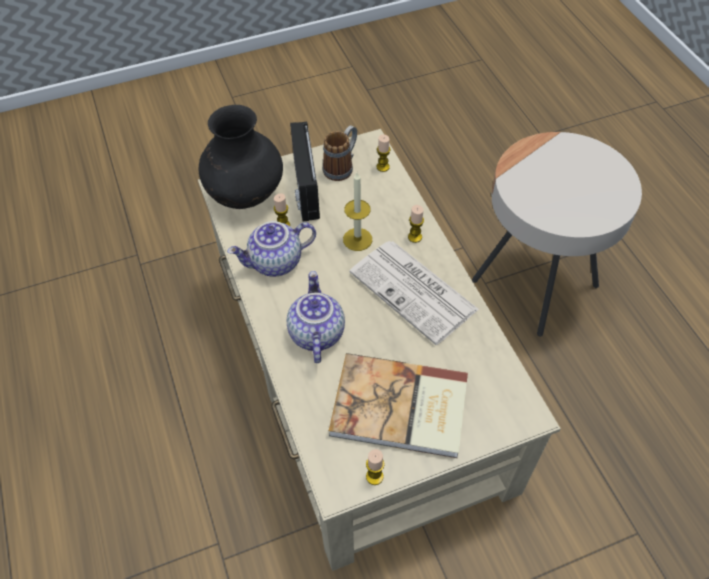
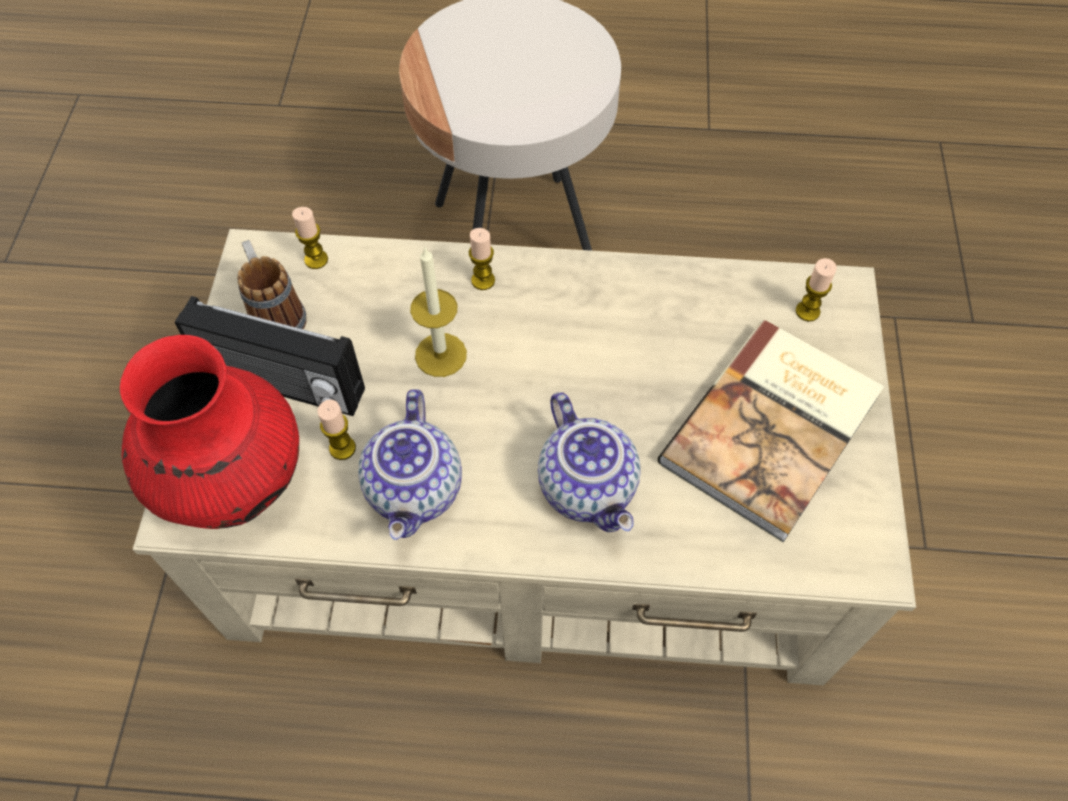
camera: 65 degrees left, 5 degrees up
(245, 194) = (232, 480): black vase -> red vase
(315, 333) = (590, 487): teapot -> teapot turned 135 degrees counterclockwise
(374, 476) = (871, 509): candle -> candle (807, 311)
(415, 292) = (583, 324): newspaper -> none

